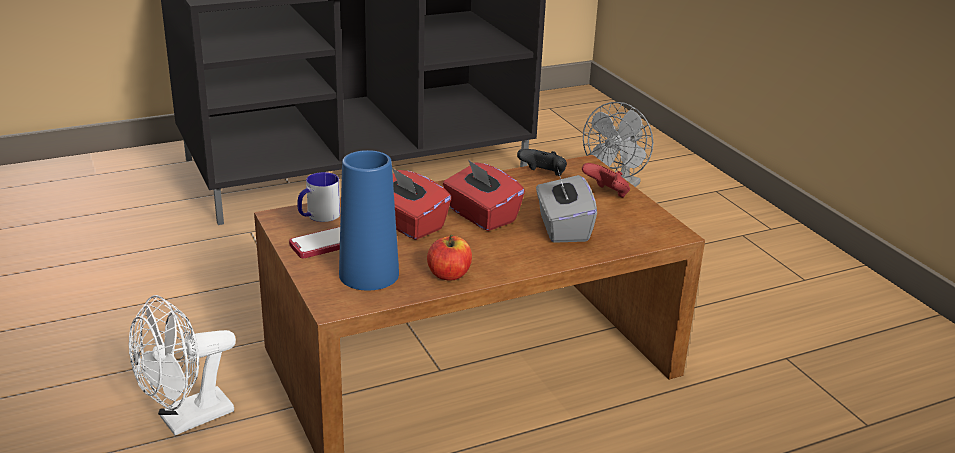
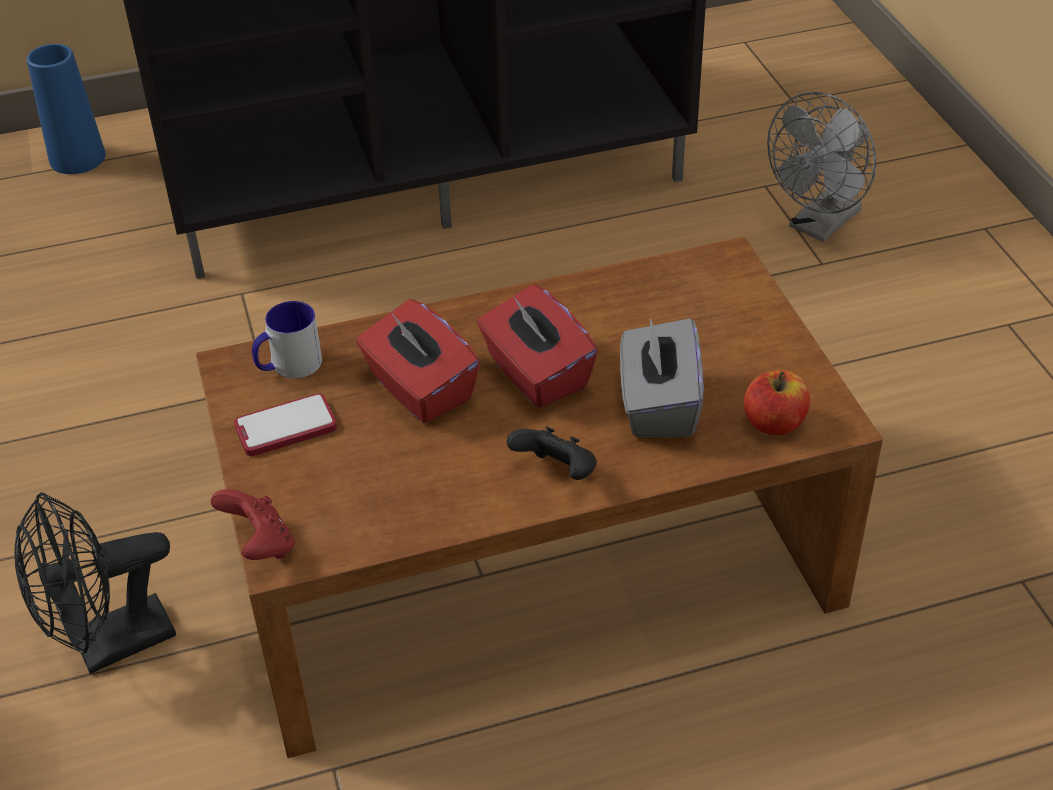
camera: 10 degrees right, 15 degrees up
(186, 420) = (110, 646): white fan -> black fan
(369, 274) = (342, 495): blue vase -> blue vase (77, 158)
(449, 274) = (461, 500): apple -> apple (774, 423)
(543, 175) = (652, 284): black game controller -> black game controller (557, 473)
(606, 194) = (746, 330): red game controller -> red game controller (260, 545)

